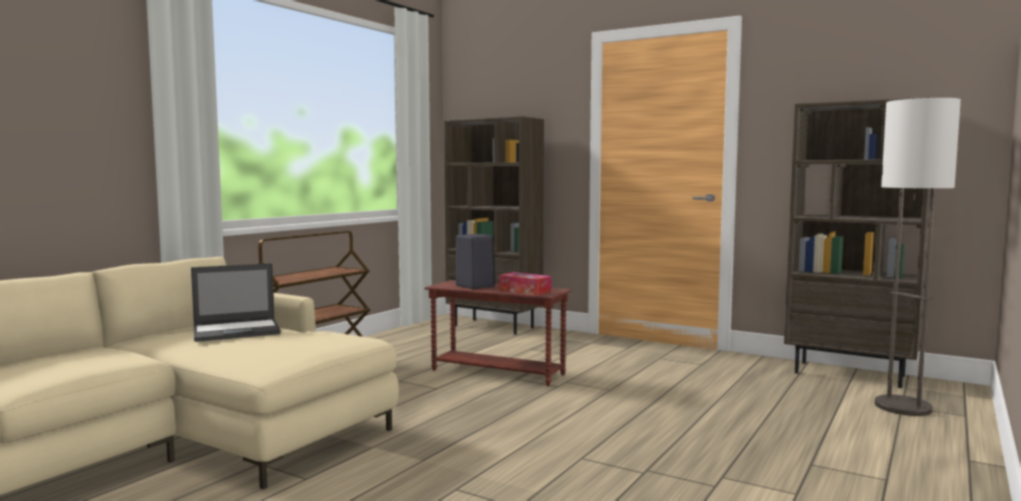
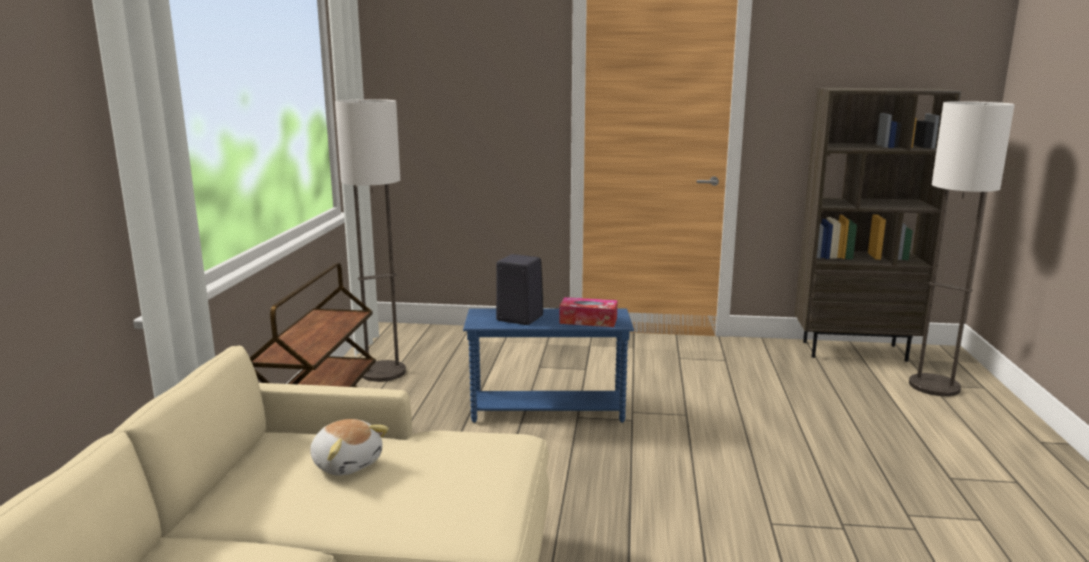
camera: 25 degrees left, 10 degrees up
(238, 331) = (347, 463): laptop -> plush toy
(410, 338) = (383, 372): none -> floor lamp
(495, 326) = (460, 336): brown bookcase -> none
(497, 373) = (548, 412): brown side table -> blue side table

